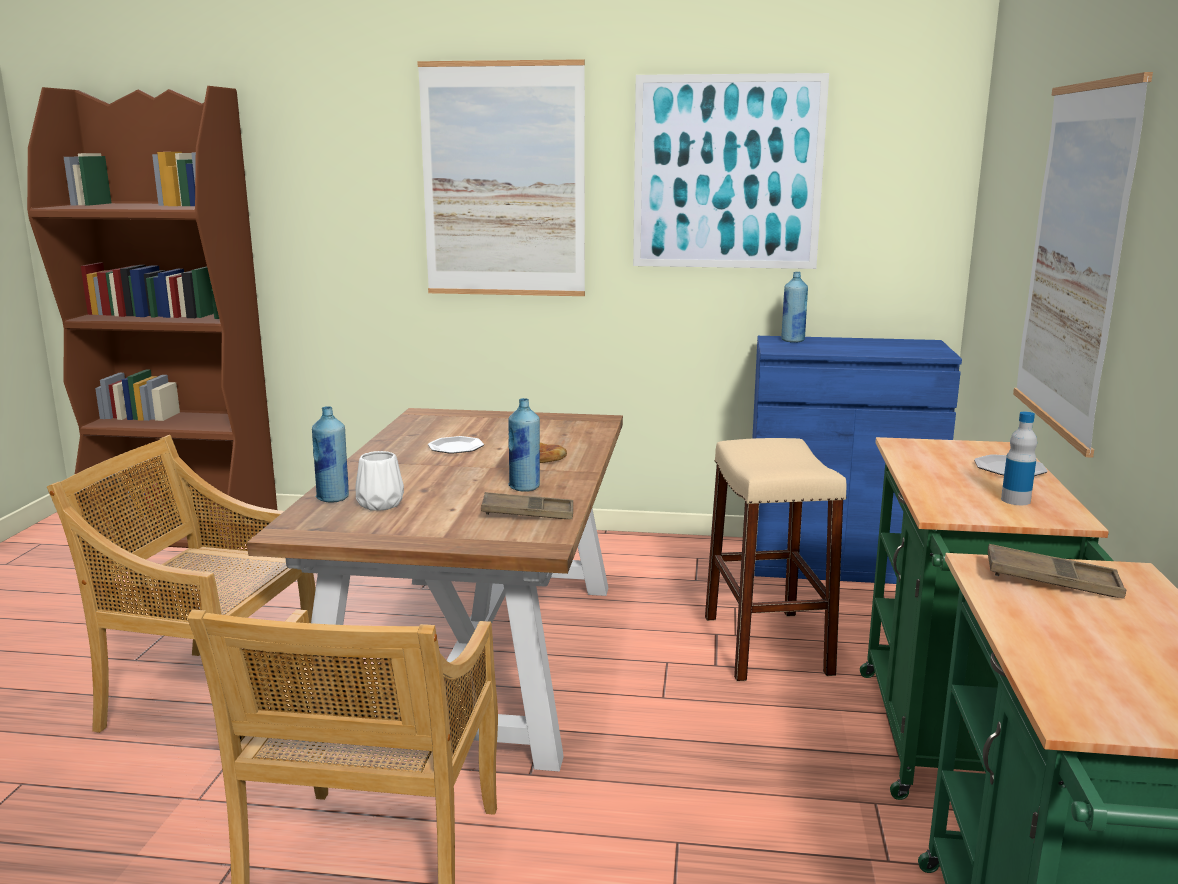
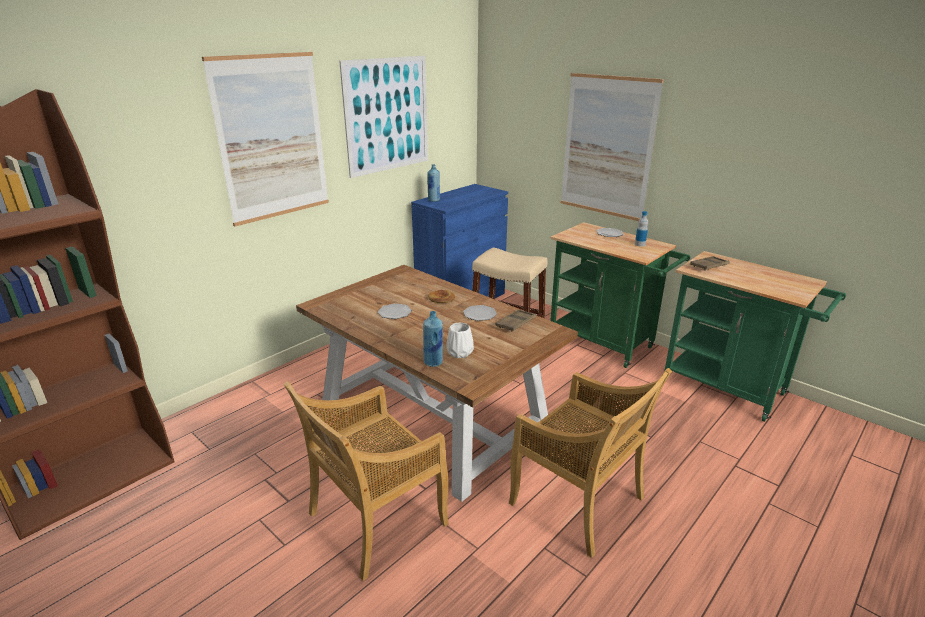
camera: 55 degrees left, 10 degrees up
(524, 487) = (480, 314): blue bottle -> plate

